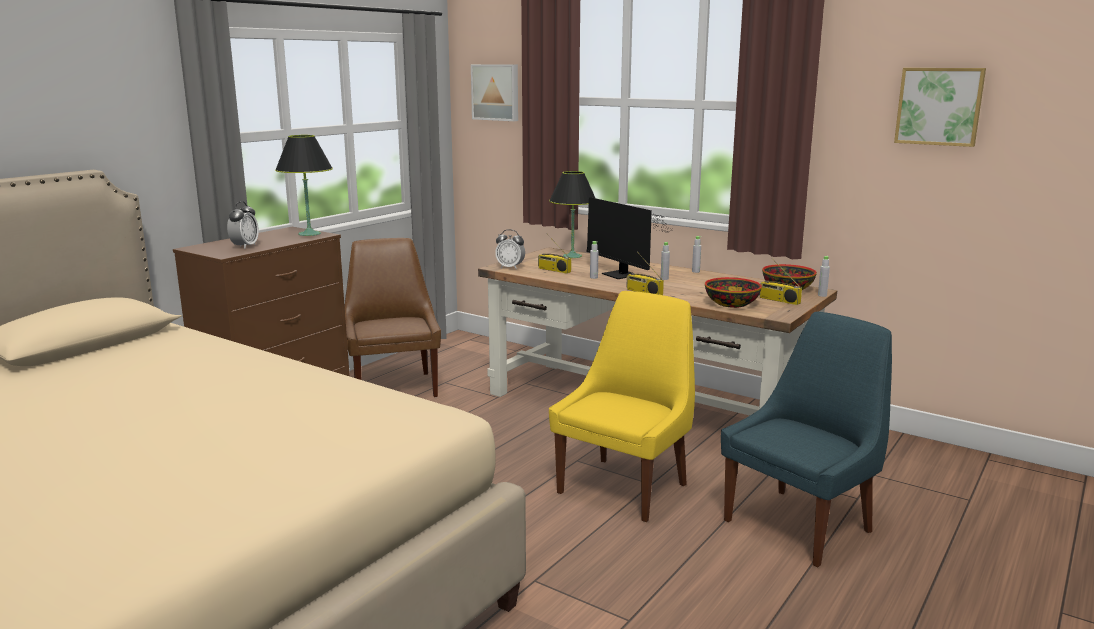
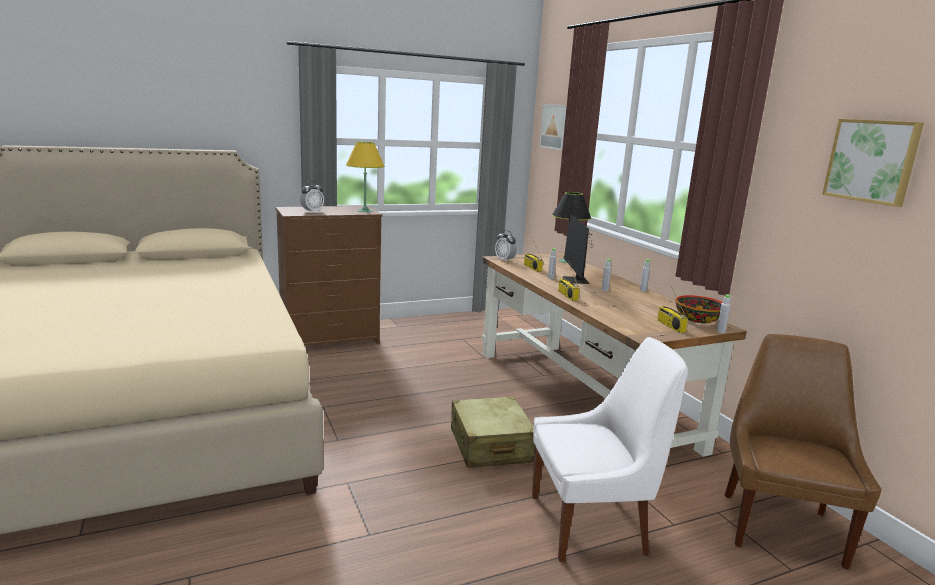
camera: 30 degrees right, 0 degrees up
(309, 234) = (364, 211): black table lamp -> yellow table lamp
(394, 387) = (427, 333): brown chair -> brown chair (780, 526)
(625, 487) = (490, 445): yellow chair -> beige suitcase
(732, 304) = (621, 319): bowl -> none
(801, 524) = (592, 524): blue chair -> white chair

